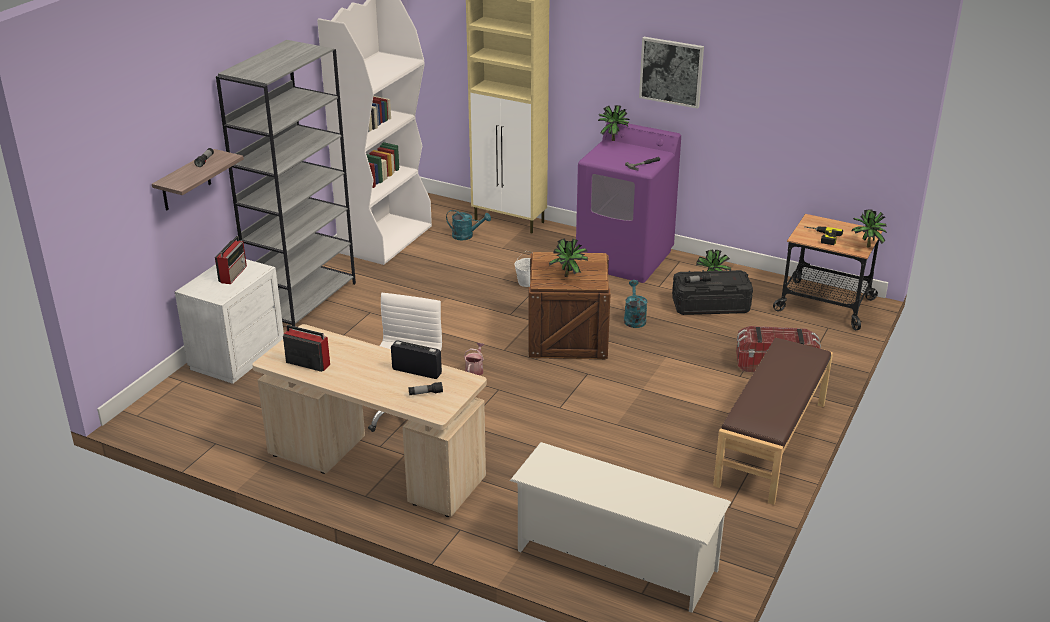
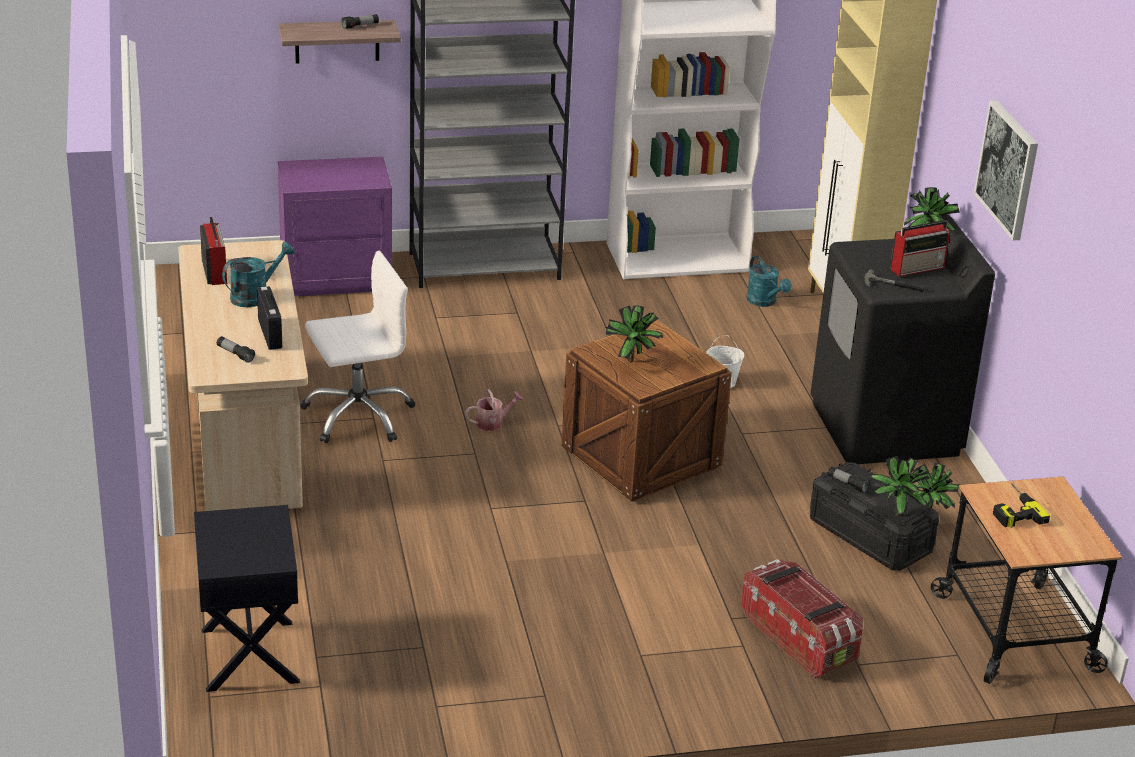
camera: 50 degrees right, 0 degrees up
(233, 274) = (348, 173): radio -> radio (918, 268)
(236, 356) = (336, 277): white nightstand -> purple nightstand
(615, 560) = (248, 655): white shoe rack -> black nightstand
(625, 258) = (885, 429): purple washing machine -> black washing machine
(634, 319) = (752, 489): turquoise watering can -> turquoise watering can (255, 296)
(772, 444) = (609, 697): brown bench -> none
(866, 247) = (1042, 556): potted plant -> potted plant (893, 513)

